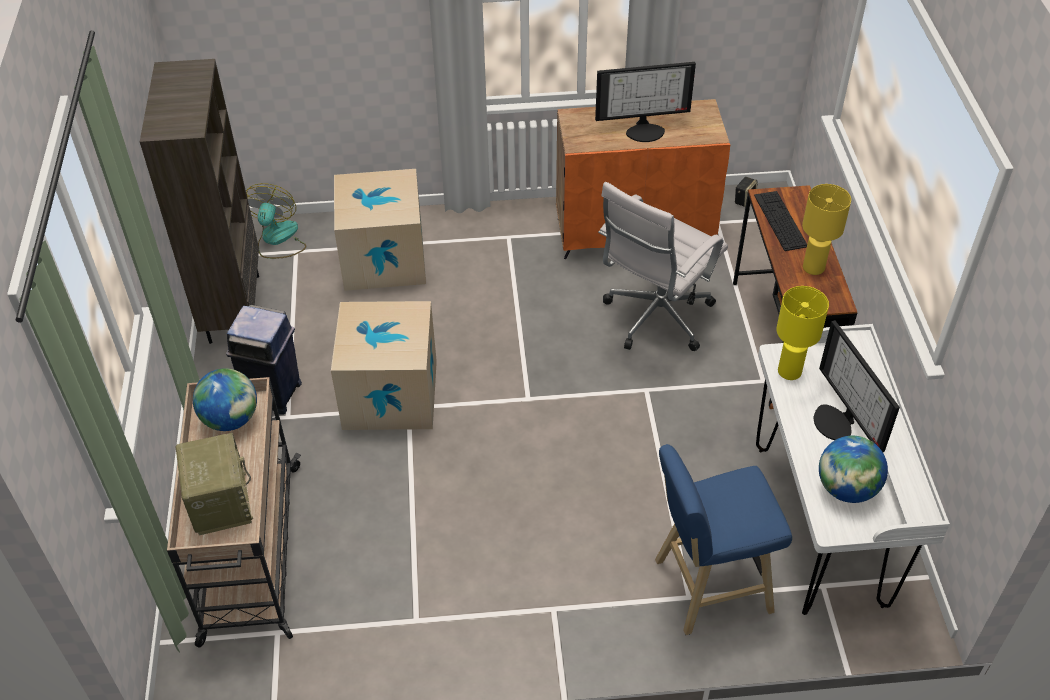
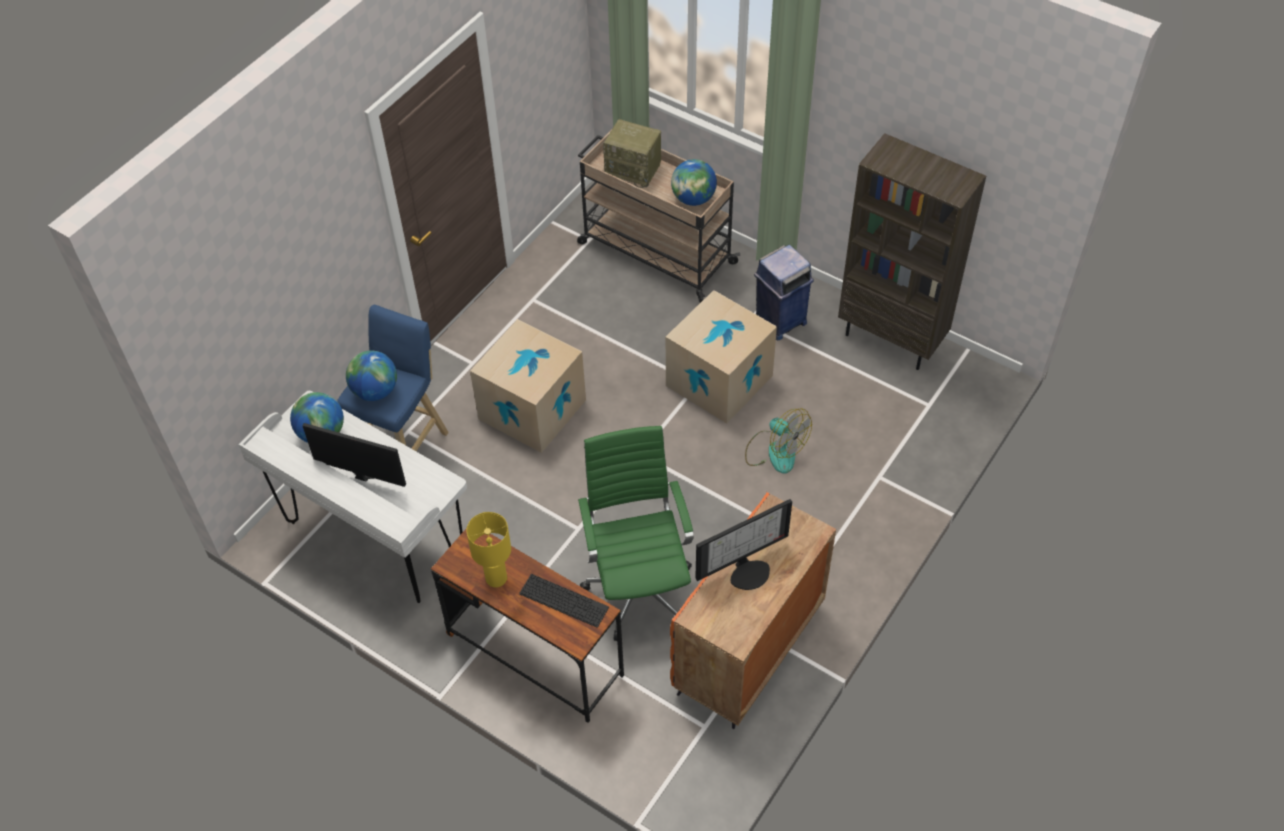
camera: 130 degrees right, 5 degrees up
(277, 239) = (954, 401): fan -> fan (775, 451)
(384, 259) = (870, 454): cardboard box -> cardboard box (532, 409)
(645, 130) = (748, 571): monitor -> monitor turned 150 degrees counterclockwise
(655, 319) = (638, 587): white office chair -> green office chair
(744, 200) = (713, 776): speaker -> none
(747, 504) = (375, 391): none -> globe
(788, 371) = (428, 478): yellow table lamp -> none

